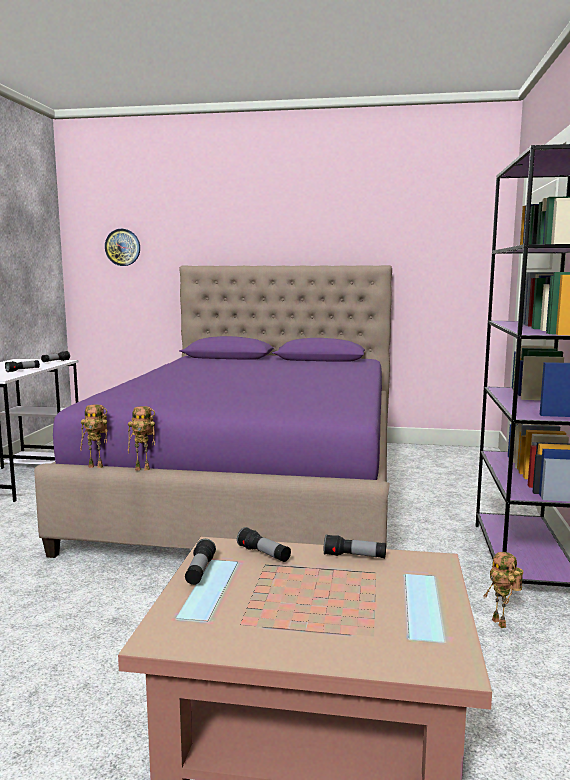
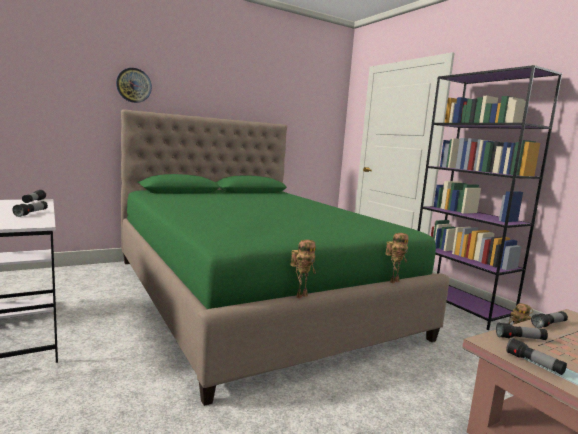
camera: 40 degrees left, 0 degrees up
(97, 466) = (261, 302): toy robot -> toy robot (394, 281)
(123, 247) = (52, 84): wall clock -> wall clock (134, 85)
(256, 486) = (253, 295): purple bed -> green bed

